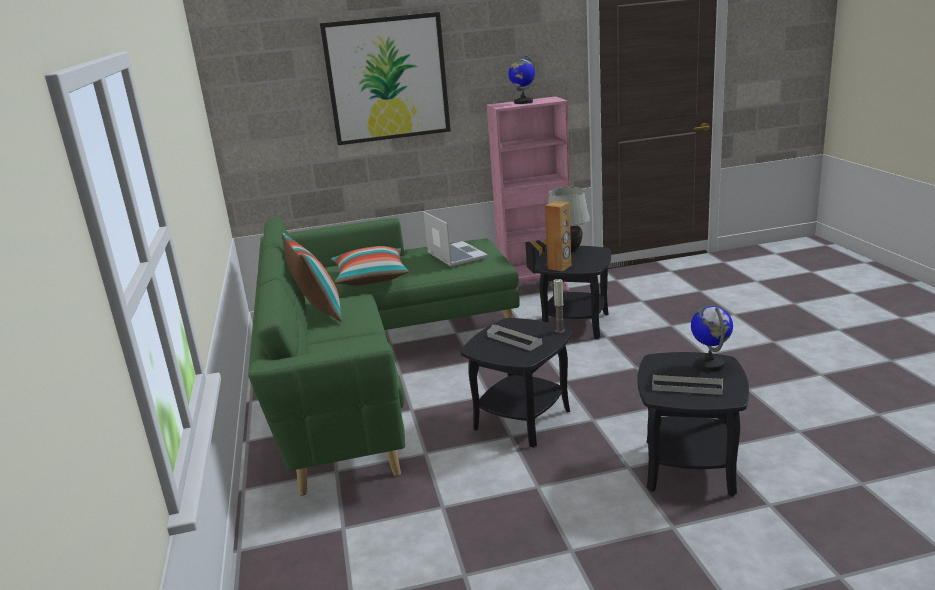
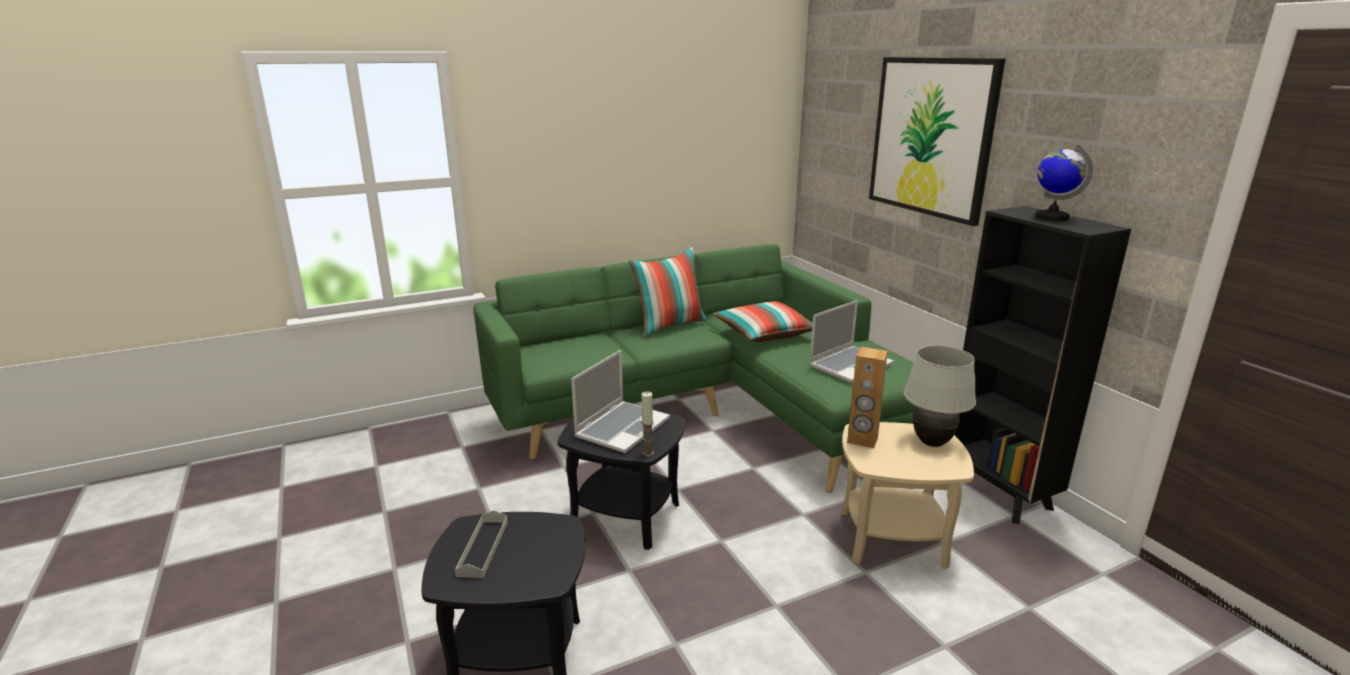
camera: 75 degrees right, 0 degrees up
(514, 340) = (622, 427): grey tray -> laptop
(537, 288) = (999, 494): pink bookcase -> black bookcase
(575, 324) = (892, 539): black side table -> beige side table
(709, 364) = (541, 569): globe -> none

